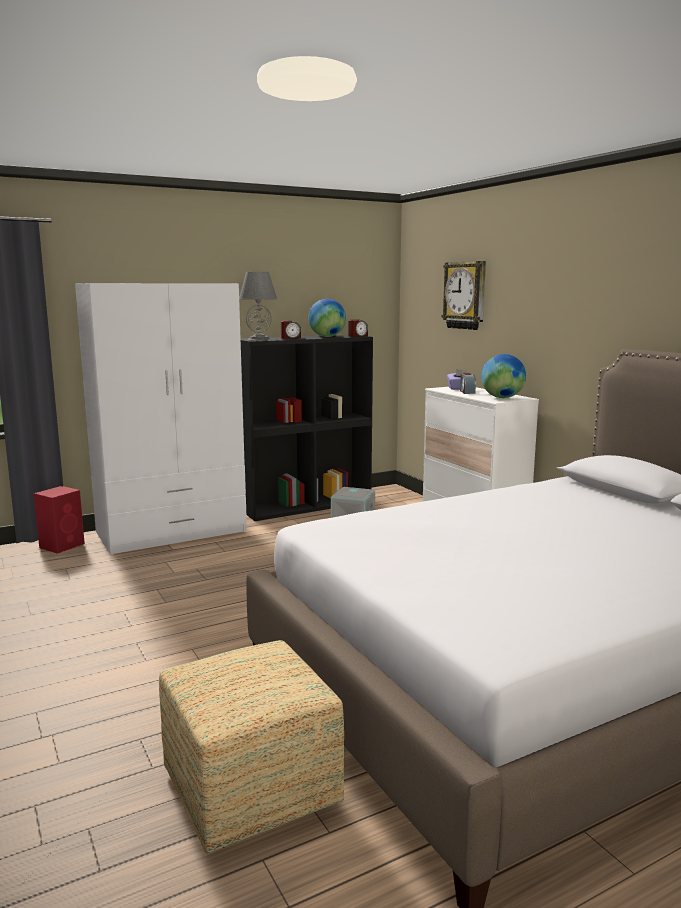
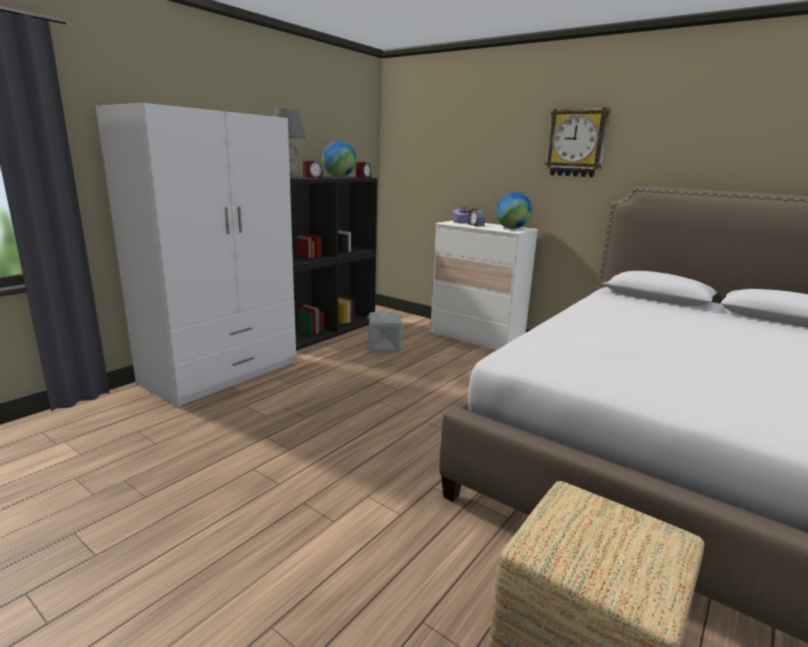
camera: 25 degrees left, 5 degrees up
(63, 545) = (110, 405): red speaker -> none
(465, 295) = (458, 143): wall clock -> wall clock (577, 143)

